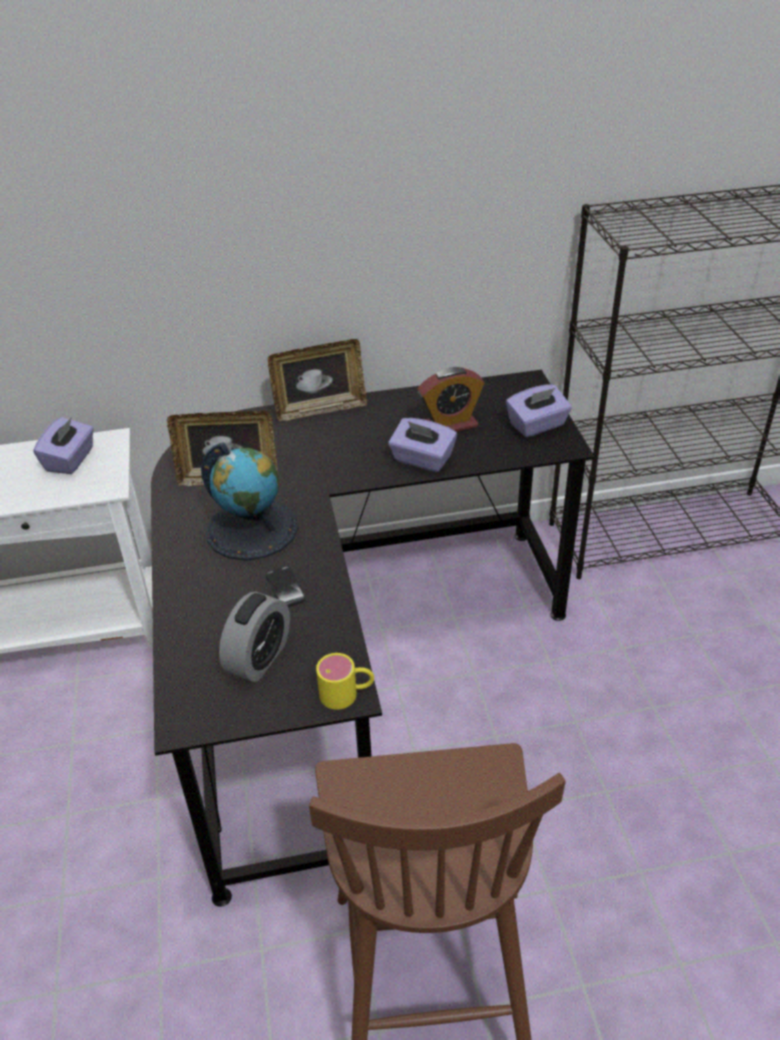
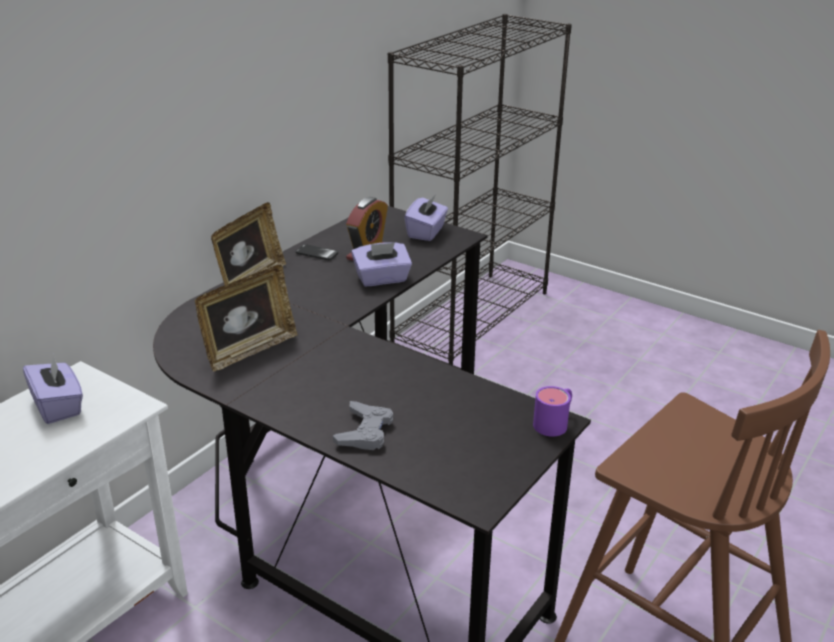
camera: 45 degrees left, 10 degrees down
(200, 603) = (365, 431): none -> grey game controller
(252, 529) = (325, 370): globe -> none
(259, 658) = (465, 437): alarm clock -> none
(285, 588) = (412, 390): phone -> phone (317, 253)
(347, 693) = (555, 422): yellow mug -> purple mug

